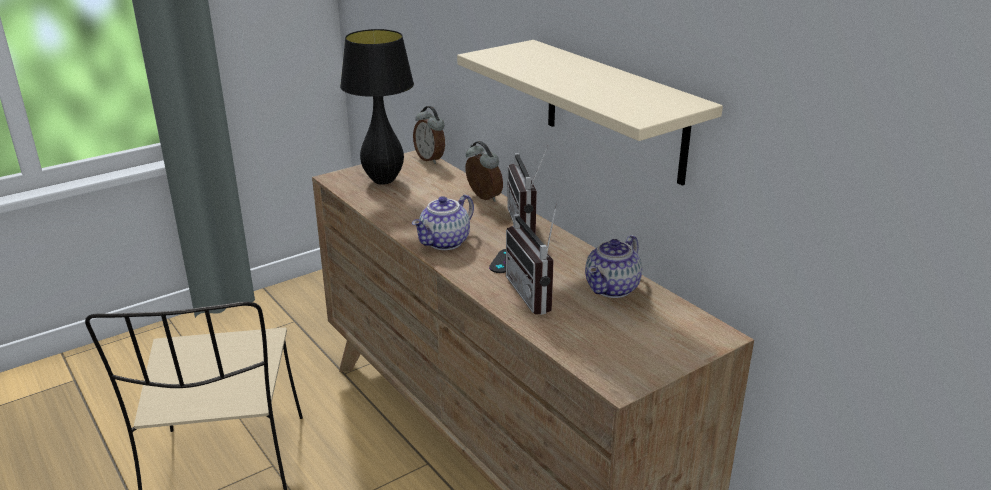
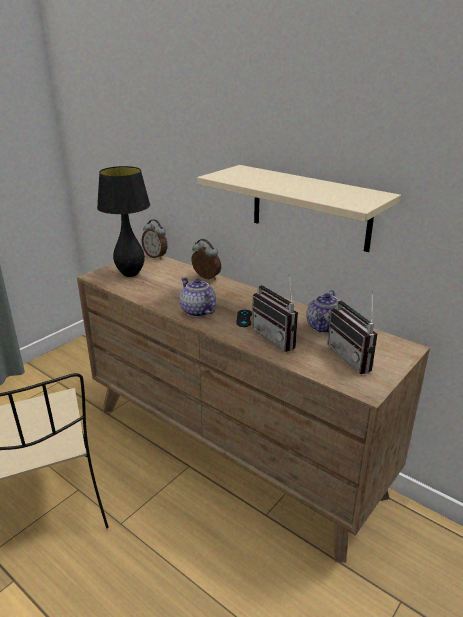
camera: 15 degrees left, 0 degrees up
(445, 243) = (197, 311): teapot -> teapot turned 120 degrees clockwise
(529, 223) = (246, 291): radio -> radio (355, 357)

